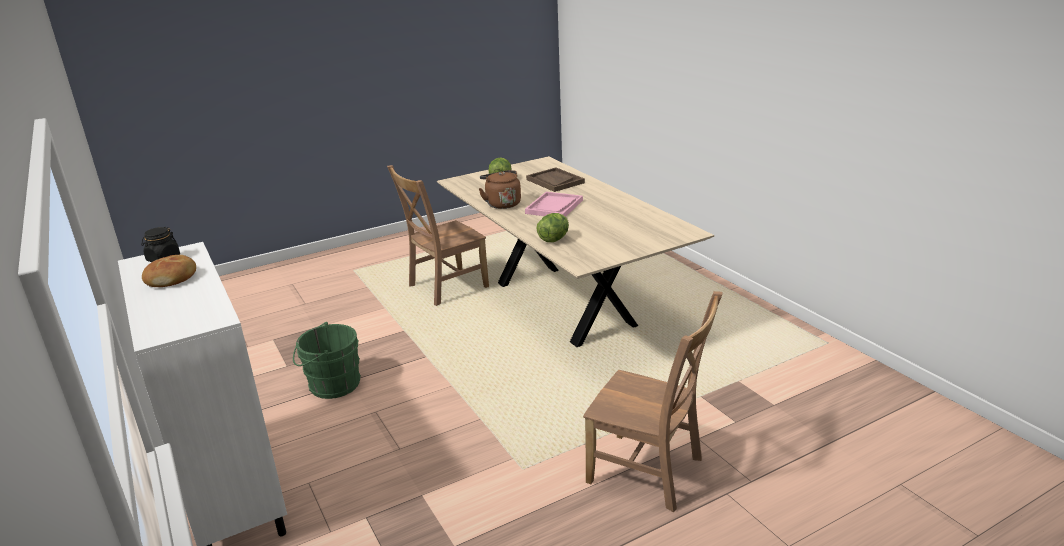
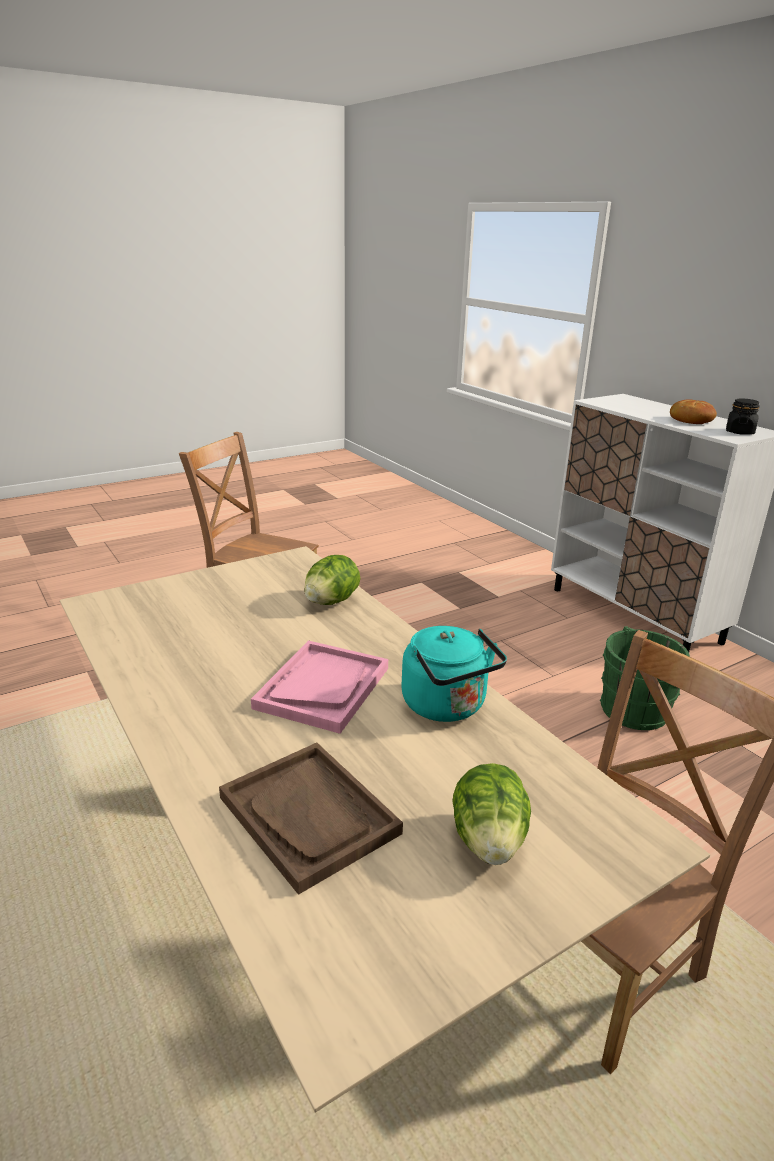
camera: 175 degrees right, 0 degrees up
(502, 204) = (447, 706): brown kettle -> turquoise kettle

